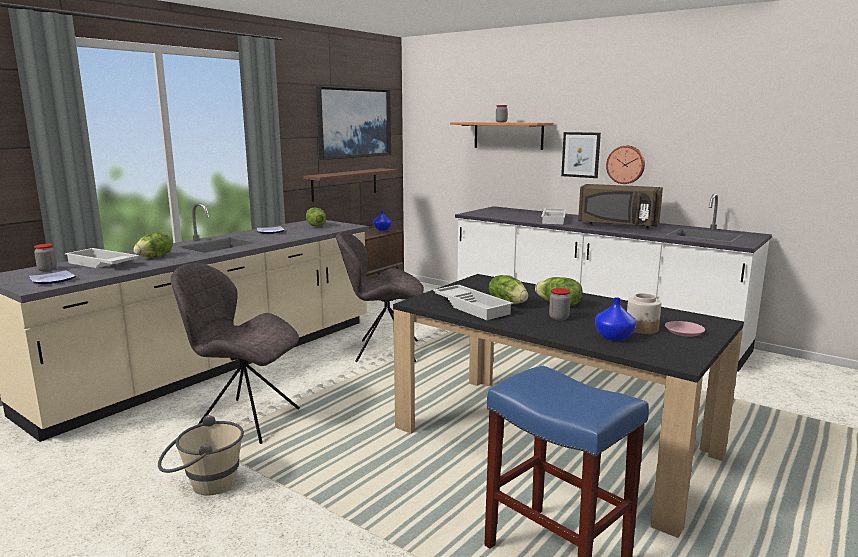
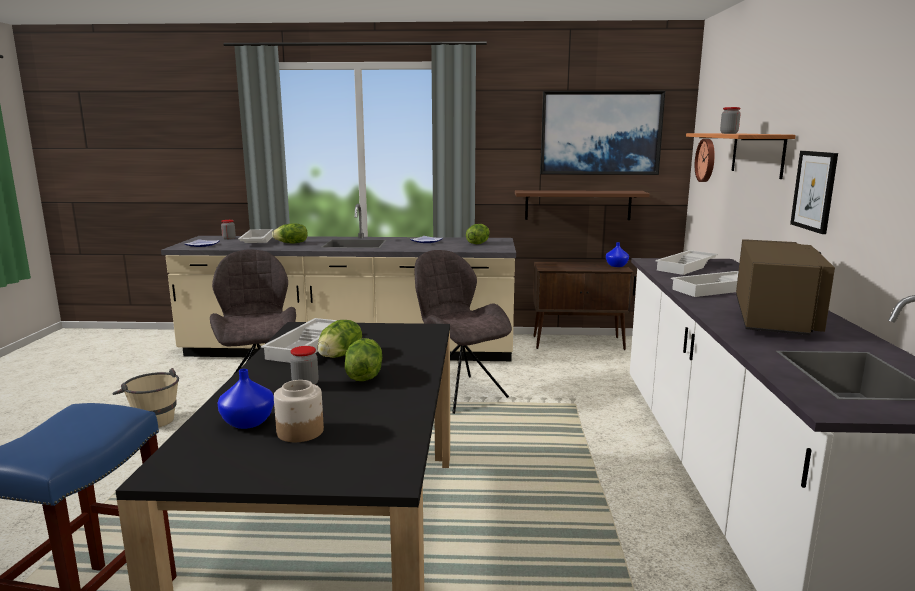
camera: 55 degrees right, 0 degrees up
(498, 213) = (687, 267): none -> white tray
(618, 225) = (775, 318): brown microwave -> brown microwave turned 150 degrees counterclockwise
(626, 164) = (858, 215): wall clock -> wall clock (706, 160)
(684, 331) = (311, 459): pink plate -> none

